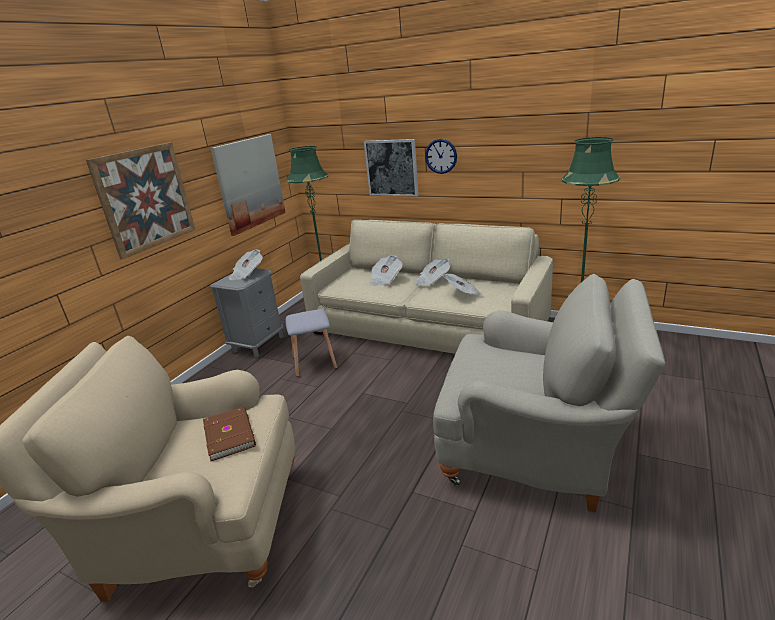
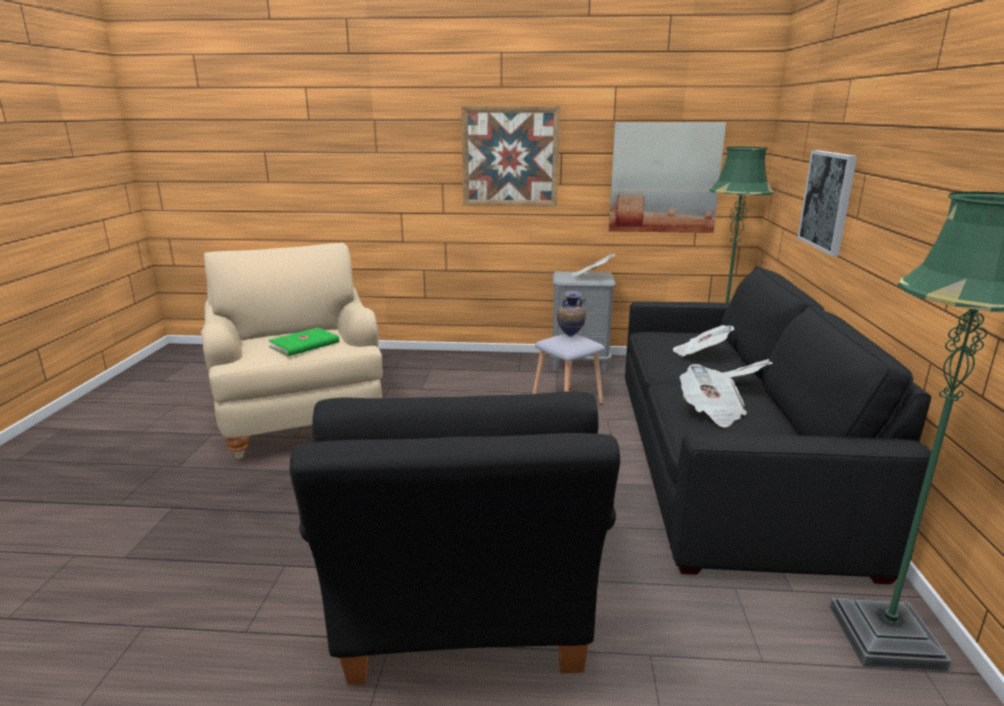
camera: 65 degrees right, 5 degrees down
(230, 434) = (305, 345): brown book -> green book
(301, 315) = (570, 337): none -> vase
(427, 327) = (726, 458): beige sofa -> black sofa
(441, 156) = (873, 193): wall clock -> none
(536, 452) = (463, 610): beige armchair -> black armchair

